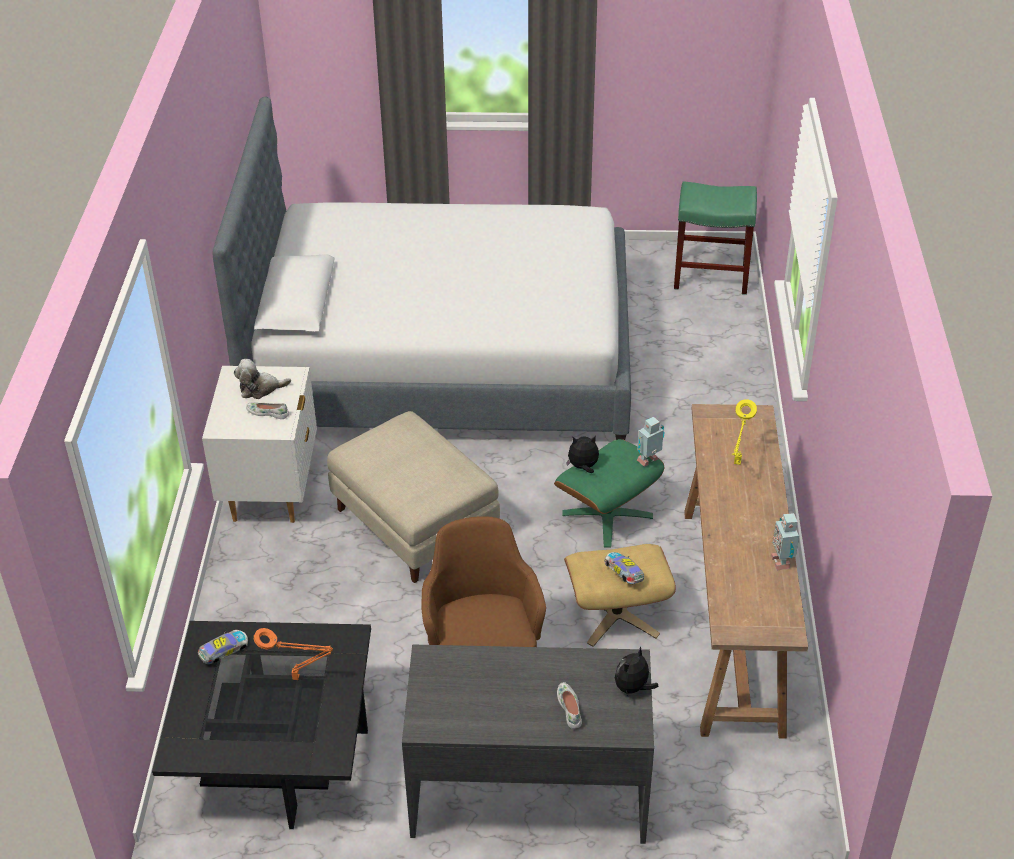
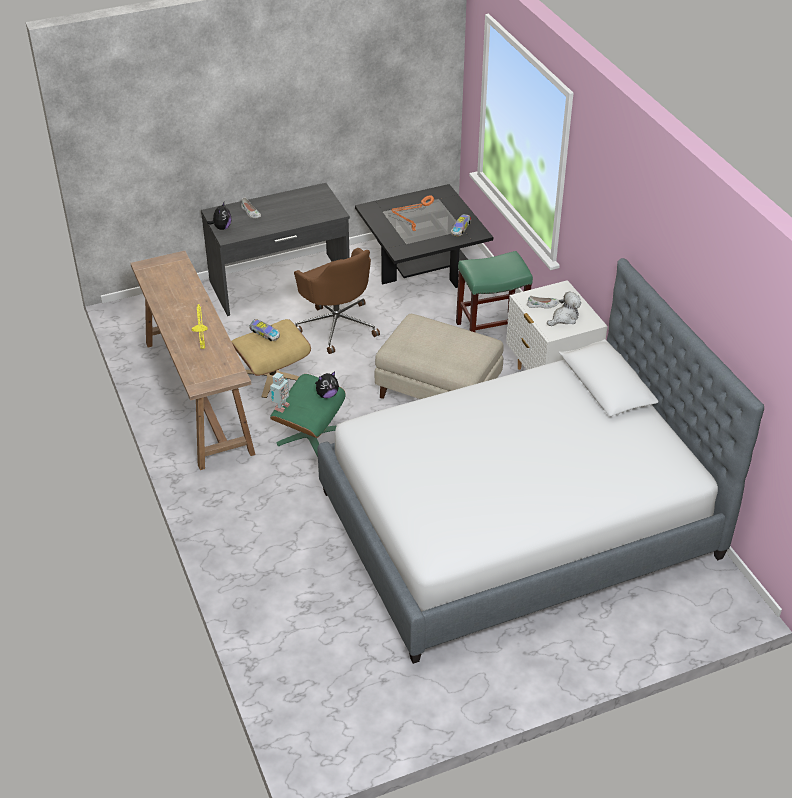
camera: 155 degrees right, 0 degrees up
(712, 276) = (323, 713): green stool -> green stool (490, 331)
(782, 561) = (156, 298): toy robot -> none

